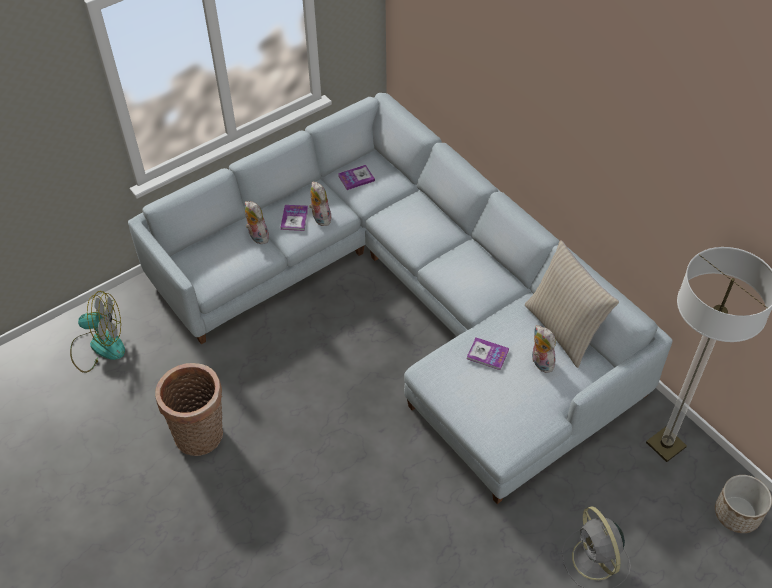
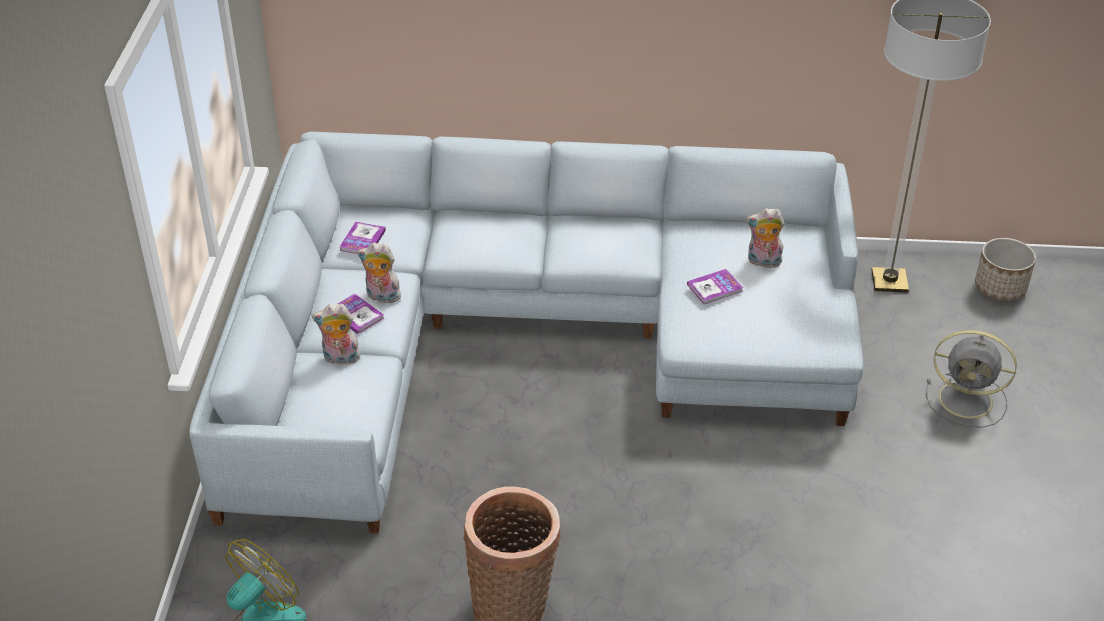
camera: 50 degrees left, 10 degrees down
(563, 329) = (740, 226): beige pillow -> none

